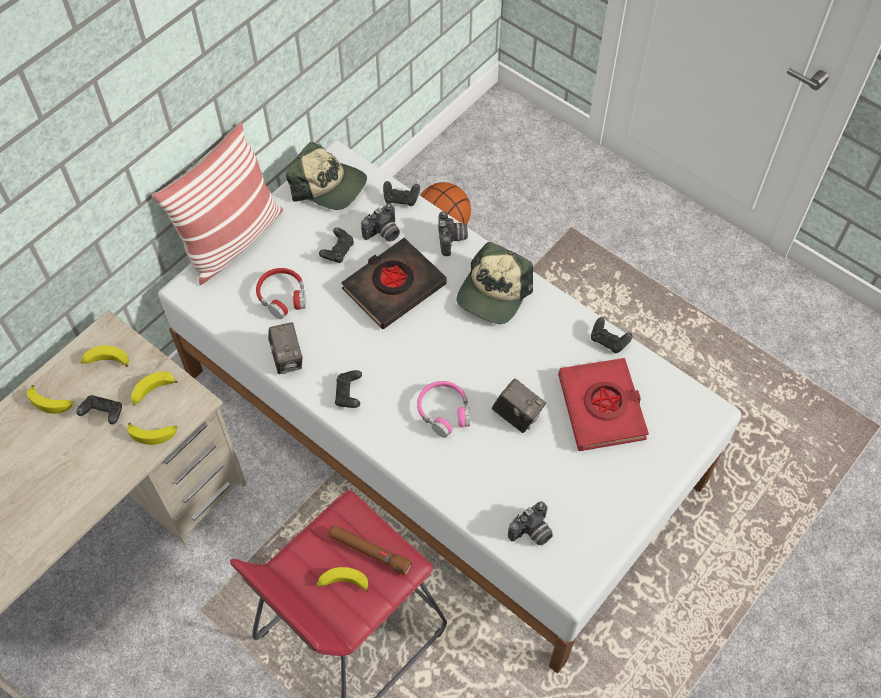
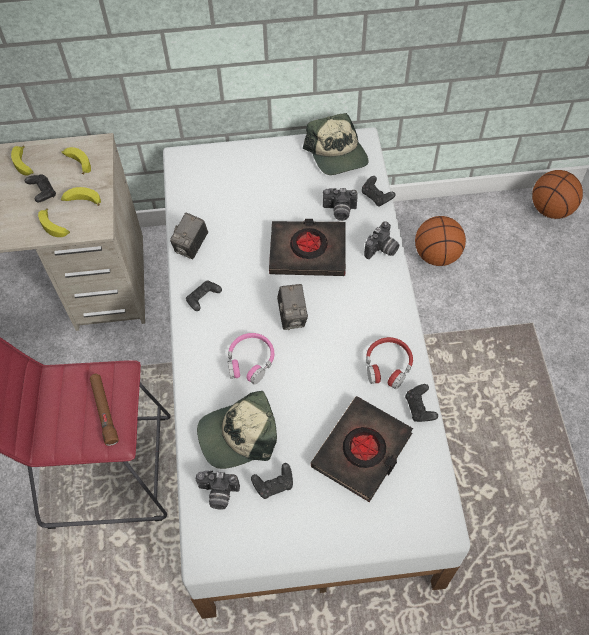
camera: 45 degrees right, 0 degrees up
(232, 240) = (239, 146): pillow -> none
(282, 296) = (231, 205): red headphones -> red headphones (388, 366)
(338, 251) = (297, 201): black game controller -> black game controller (274, 484)
(343, 583) = (67, 417): banana -> none
(493, 293) = (372, 308): cap -> cap (239, 435)
(496, 121) = (551, 209): none -> basketball
(517, 415) = (296, 405): camera -> camera (292, 316)
(602, 407) = (362, 451): red book -> black book

